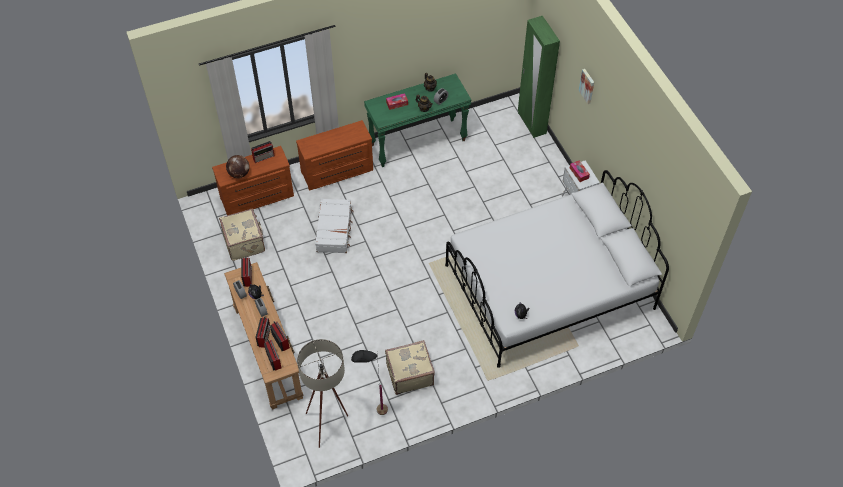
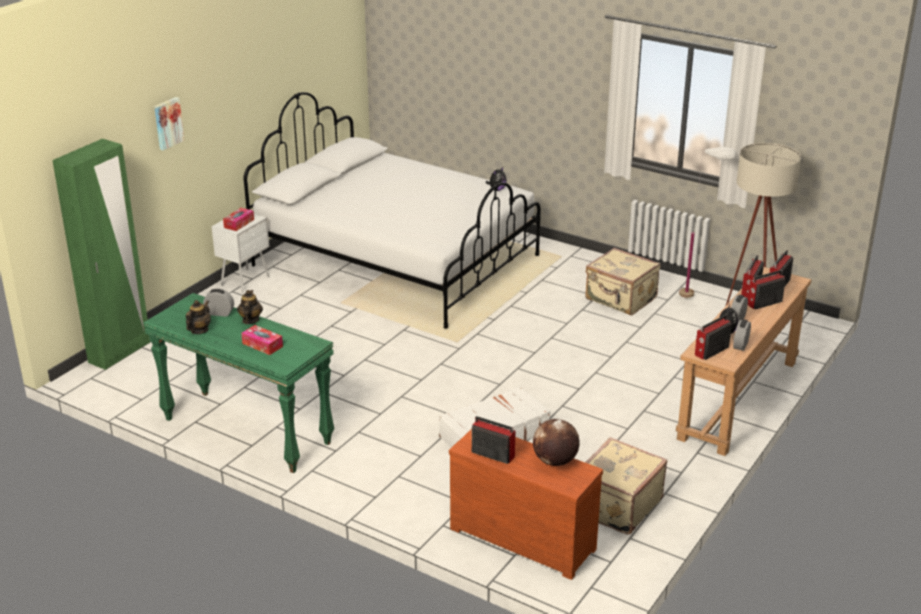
camera: 125 degrees left, 25 degrees down
(337, 172) = (383, 480): brown dresser -> none
(373, 414) = (698, 301): black floor lamp -> white floor lamp

